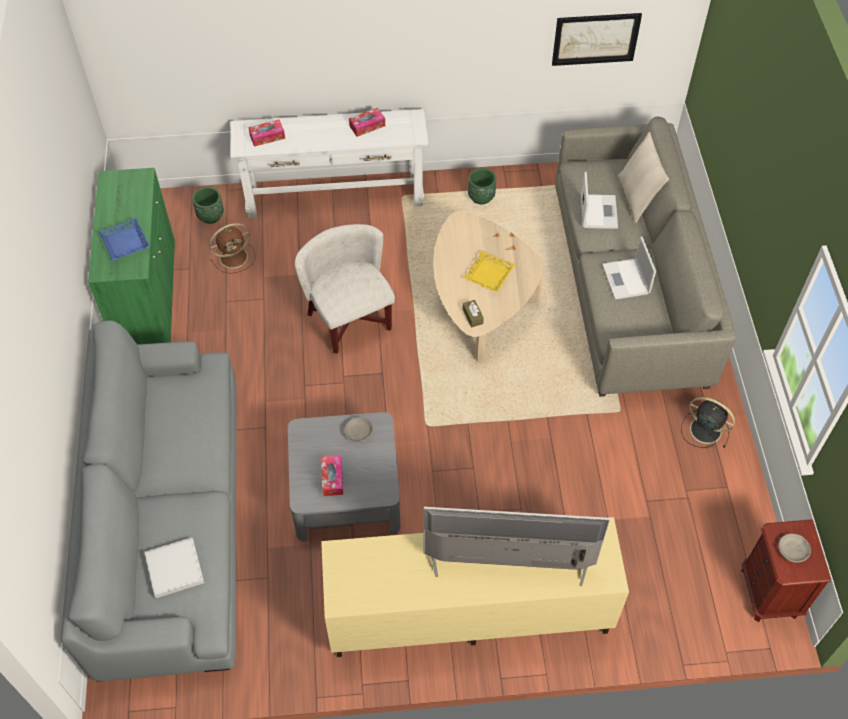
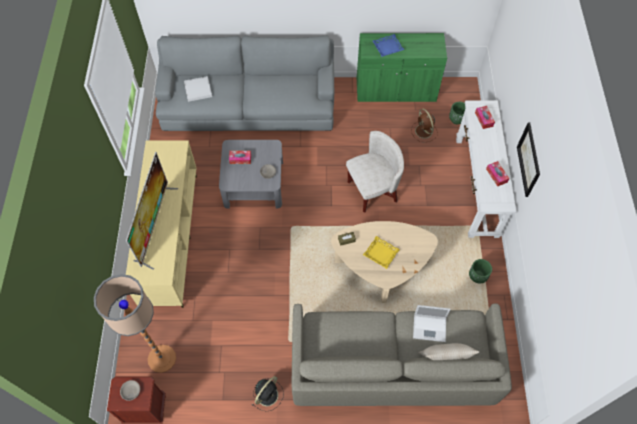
camera: 95 degrees right, 5 degrees up
(595, 38) = (556, 305): picture -> picture (529, 159)
(626, 280) = (364, 336): laptop -> none
(686, 584) = (161, 358): none -> floor lamp

